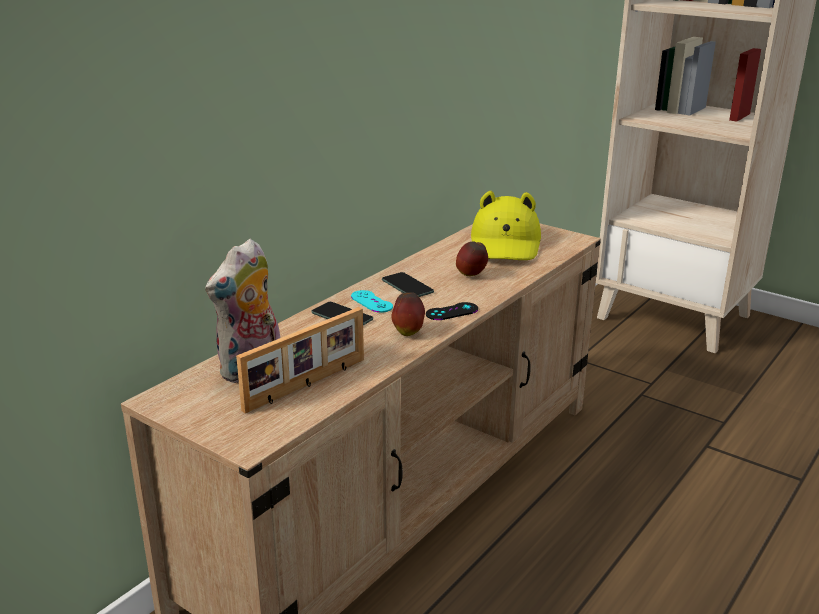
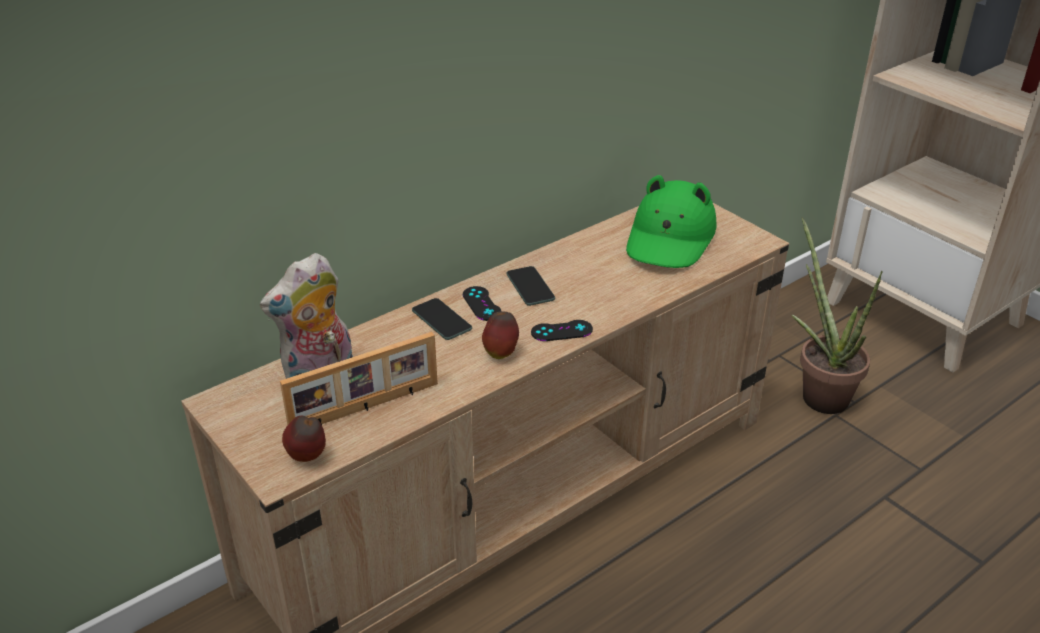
camera: 15 degrees right, 10 degrees up
(371, 302) = (481, 304): turquoise game controller -> black game controller
(471, 276) = (608, 281): apple -> apple (308, 458)
(505, 244) = (670, 239): yellow hat -> green hat
(621, 381) = (818, 393): none -> potted plant

